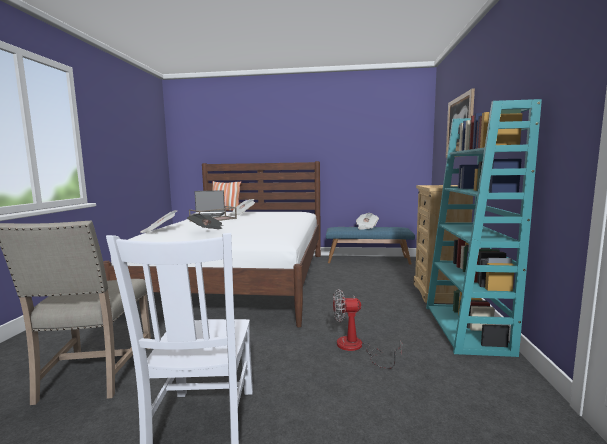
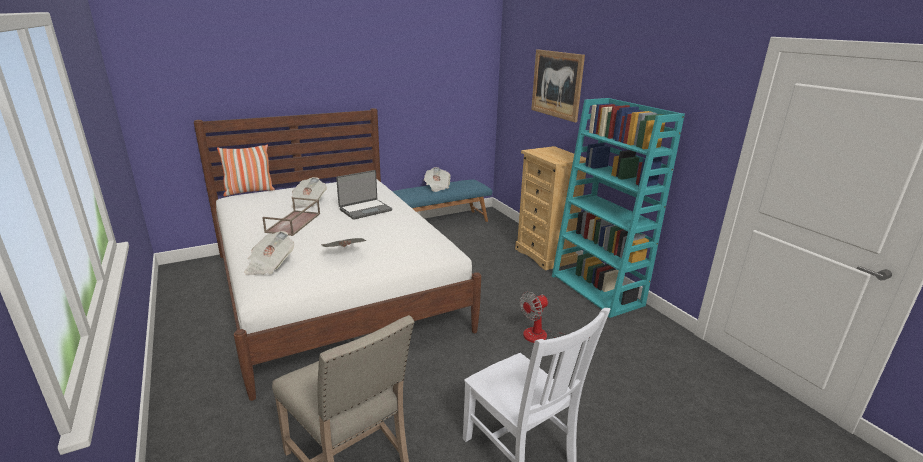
camera: 35 degrees left, 15 degrees up
(208, 215) = (256, 210): laptop -> laptop (365, 210)

